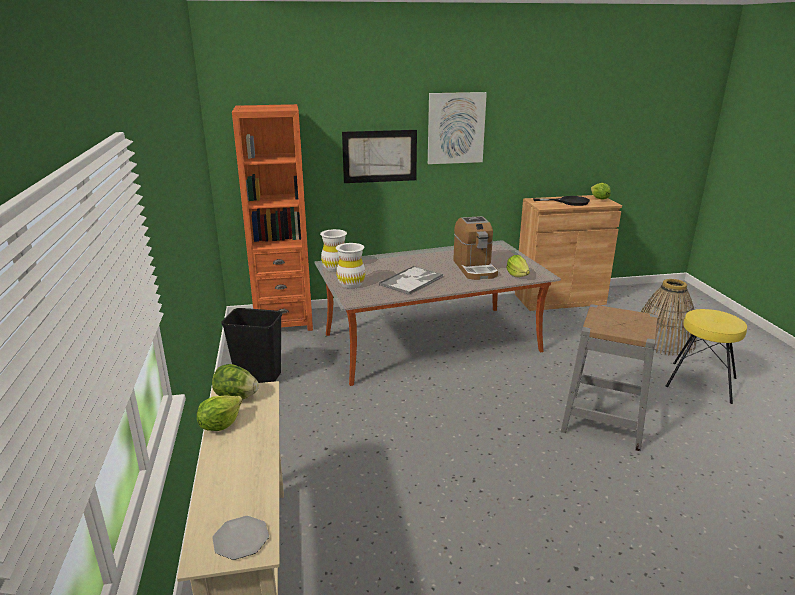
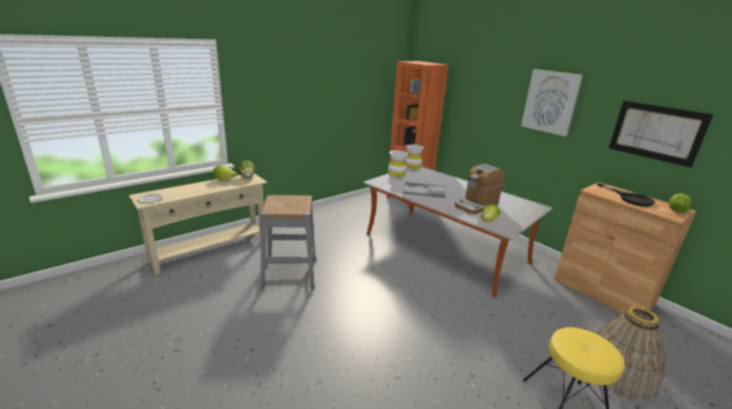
camera: 60 degrees right, 0 degrees up
(258, 377) = (348, 209): black trash can -> none
(380, 156) = (490, 111): picture -> picture (656, 132)
(604, 420) = (425, 343): grey stool -> grey stool (290, 273)

